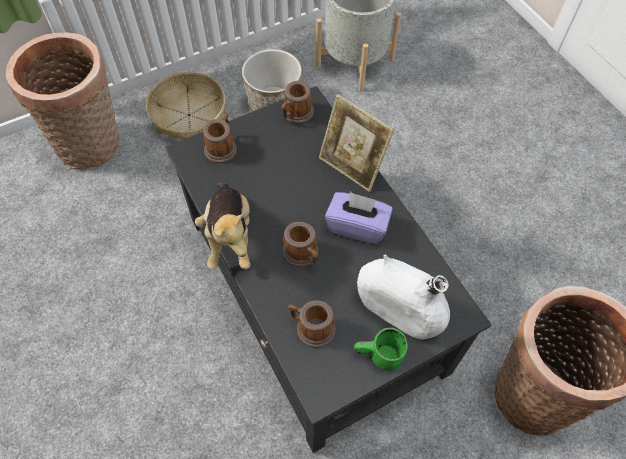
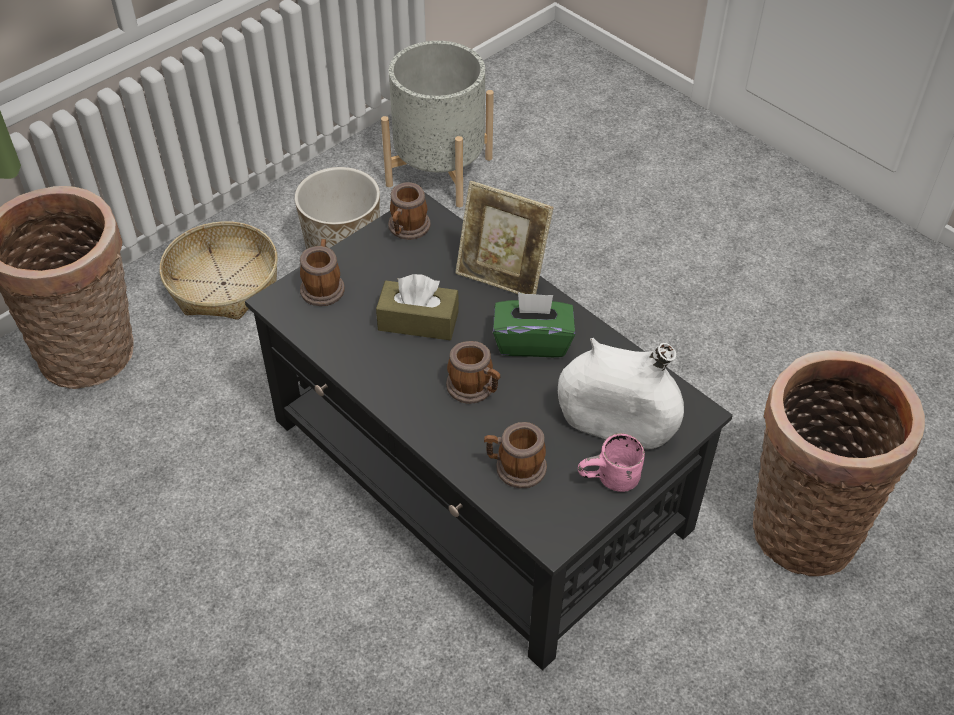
camera: 15 degrees left, 10 degrees down
(229, 237) = (372, 388): plush toy -> none
(279, 190) = (418, 321): none -> brown tissue box
(357, 226) = (532, 342): purple tissue box -> green tissue box
(379, 358) = (611, 481): green mug -> pink mug

